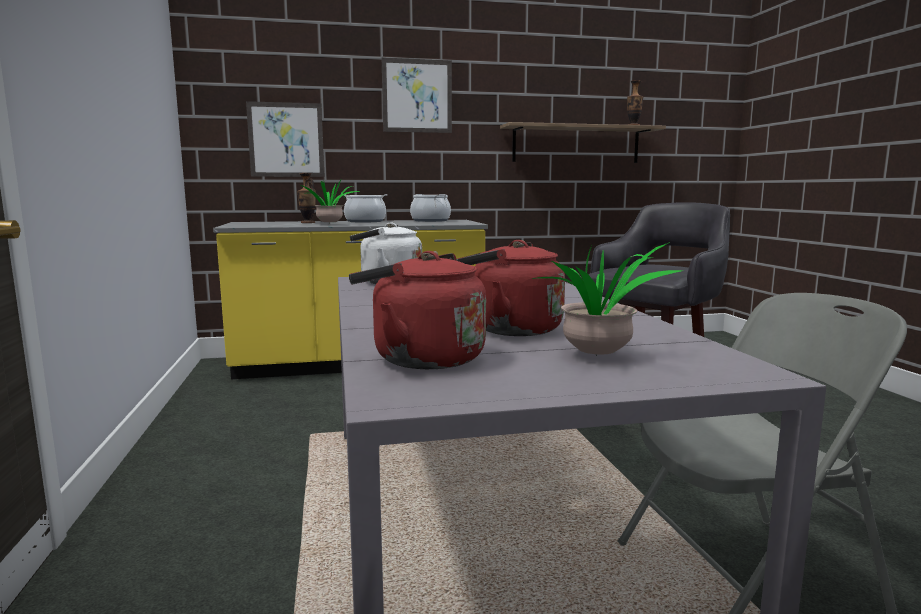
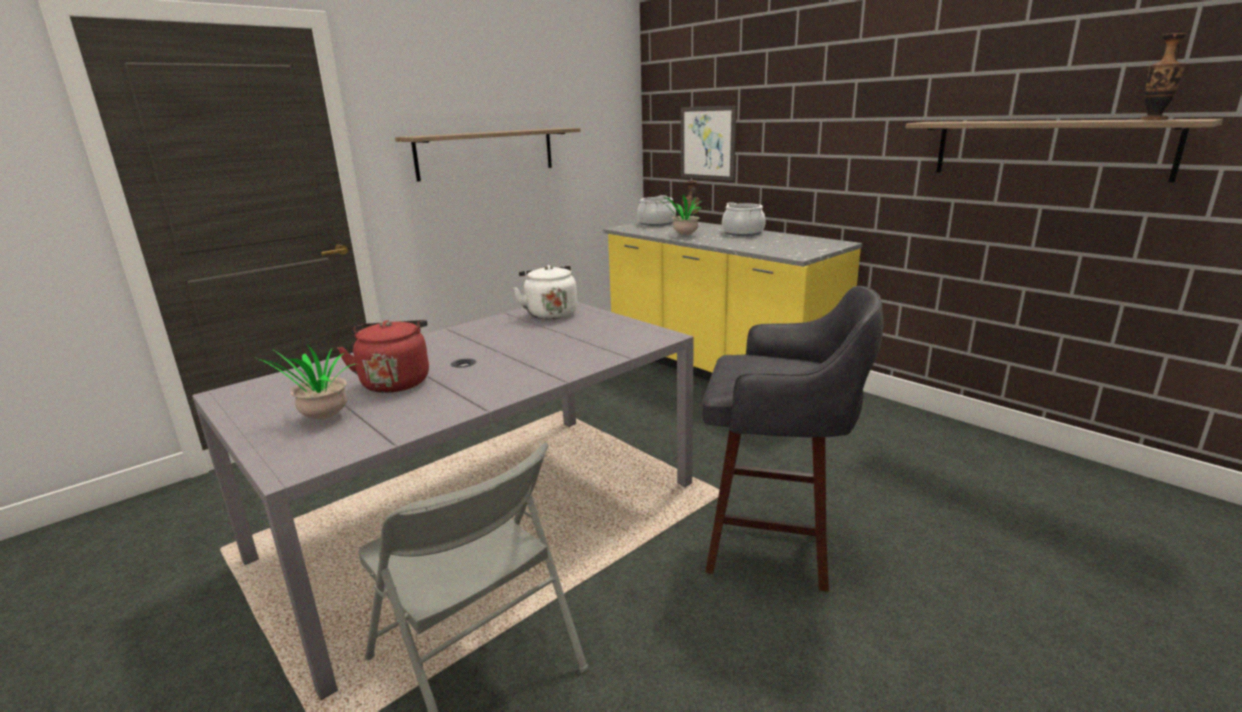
camera: 60 degrees right, 10 degrees up
(105, 110) = (486, 153): none -> shelf
(417, 96) = (826, 89): picture -> none
(421, 358) = (305, 380): red kettle -> none
(430, 220) = (803, 241): cooking pot -> cooking pot (656, 223)

